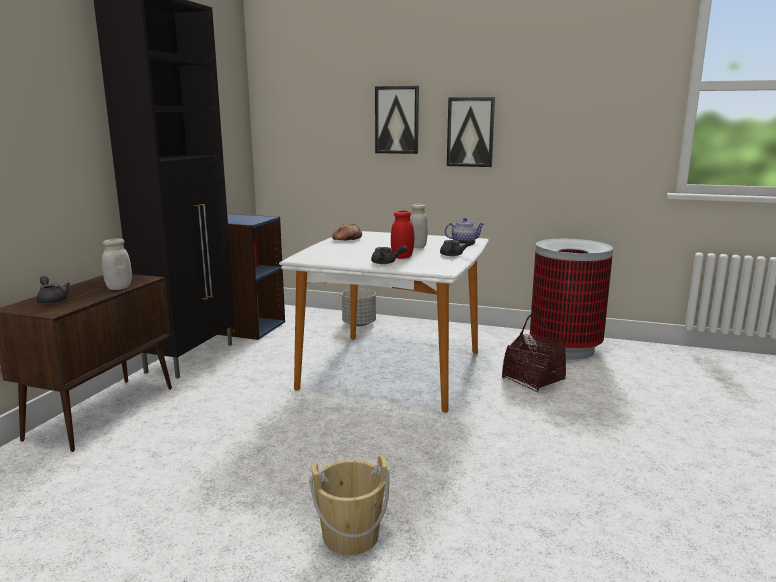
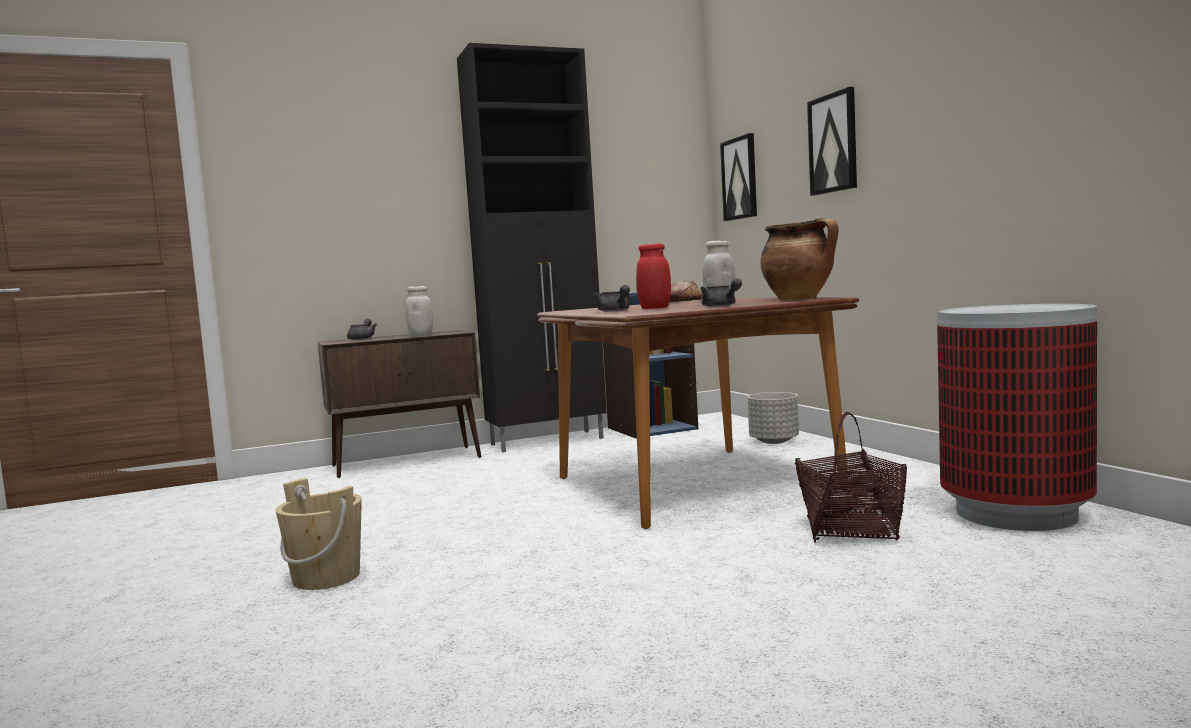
camera: 50 degrees right, 10 degrees down
(393, 369) = (696, 484): white dining table -> brown dining table
(464, 242) = (800, 299): teapot -> cooking pot
(470, 132) = (915, 140): picture -> picture (740, 178)

